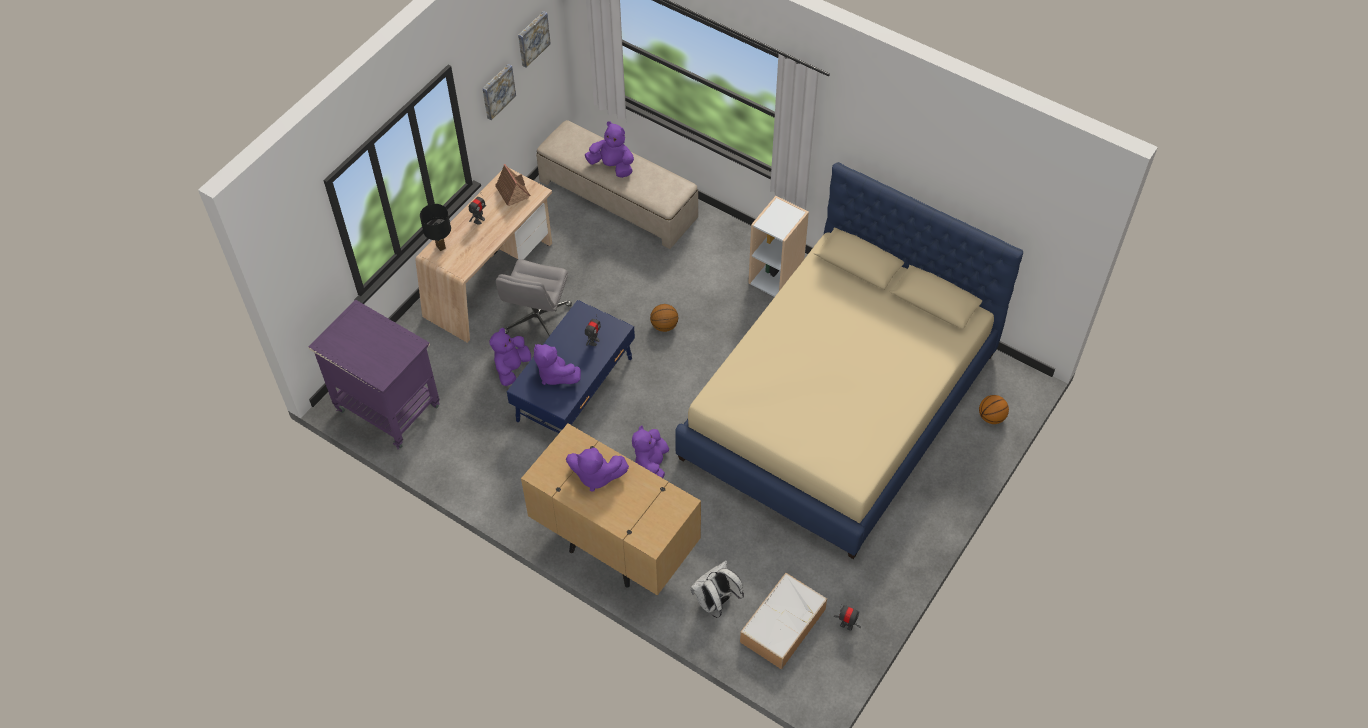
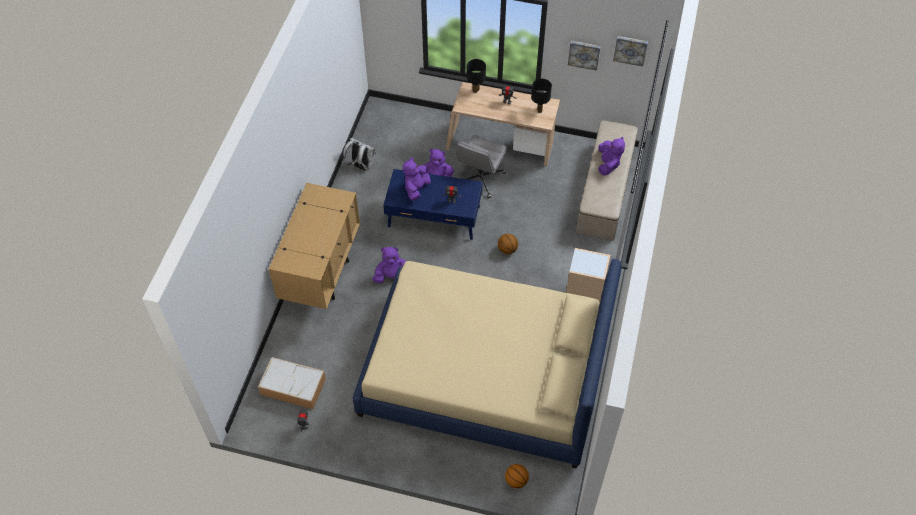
camera: 70 degrees right, 0 degrees up
(387, 408) = (381, 129): purple cart -> none
(512, 191) = (539, 110): toy house -> black table lamp
(537, 320) = (480, 179): grey office chair -> grey office chair turned 60 degrees counterclockwise
(595, 476) = (320, 219): purple plush toy -> none
(715, 602) = (299, 343): white backpack -> white backpack (361, 166)

